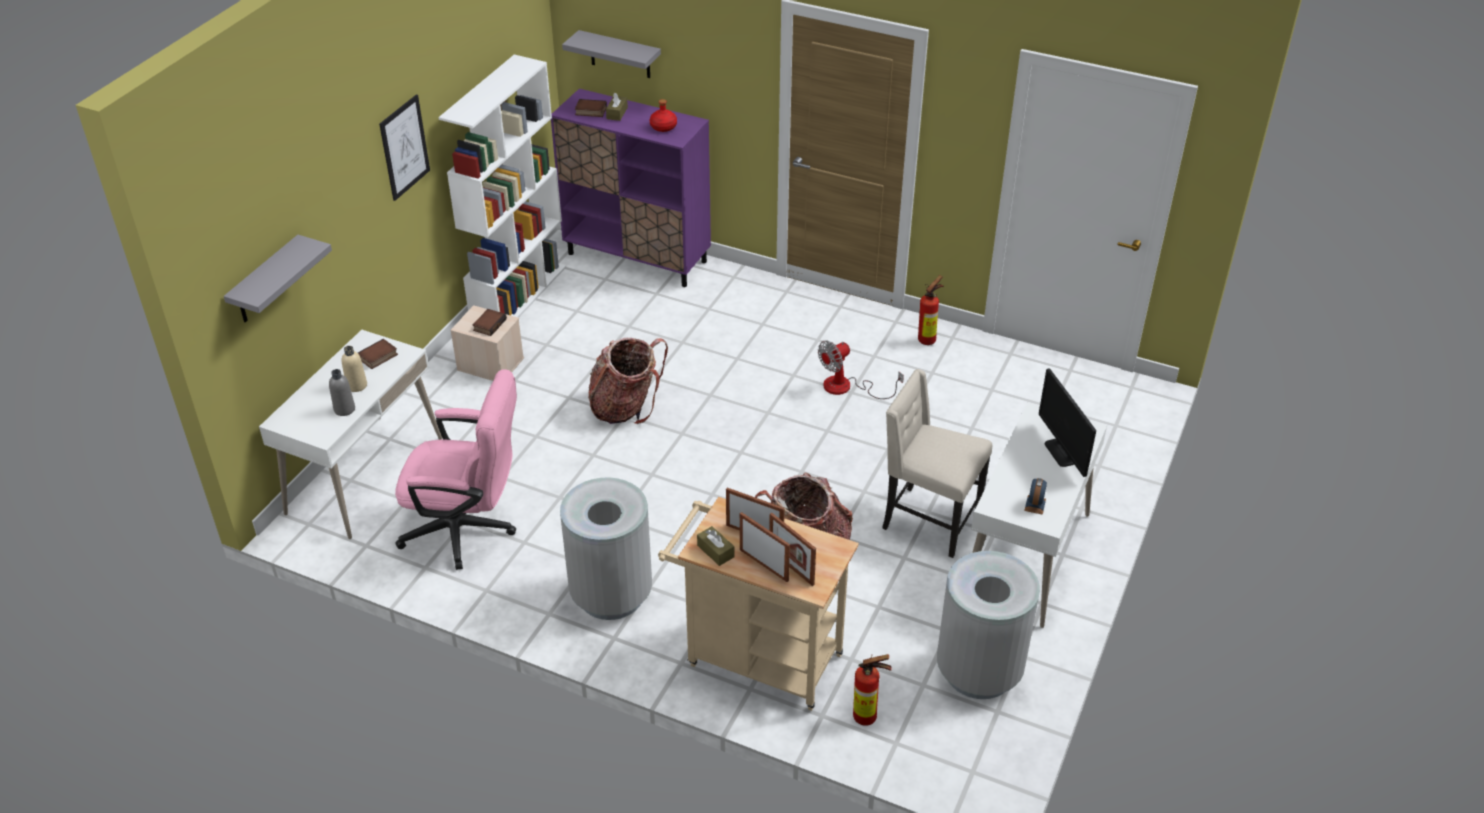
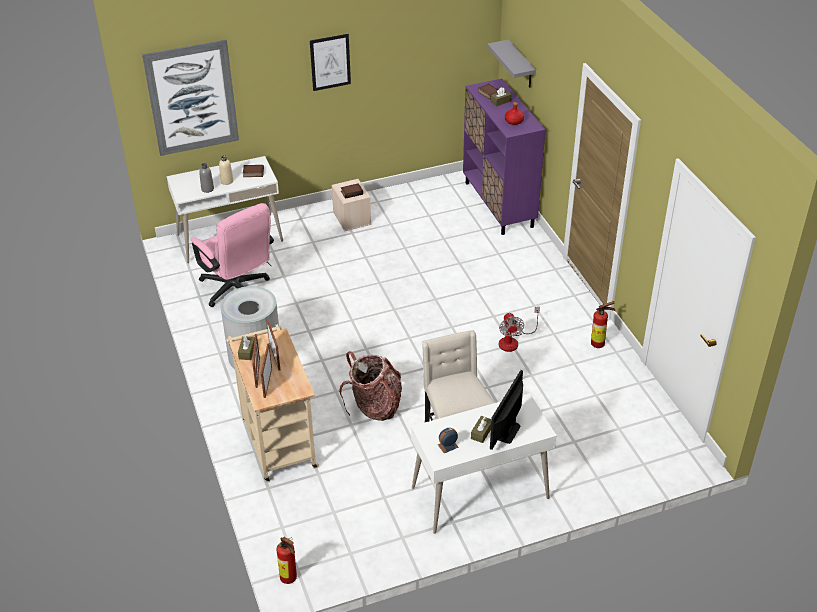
camera: 45 degrees right, 0 degrees up
(266, 281) = (192, 98): grey shelf -> picture
(519, 295) = (411, 191): white bookcase -> none
(626, 407) = (385, 279): backpack -> none
(847, 387) = (513, 341): fan -> fan turned 105 degrees counterclockwise
(868, 717) = (287, 506): fire extinguisher -> fire extinguisher (290, 579)
(979, 671) = (370, 528): grey trash can -> none
(1044, 470) = (481, 433): none -> brown tissue box

